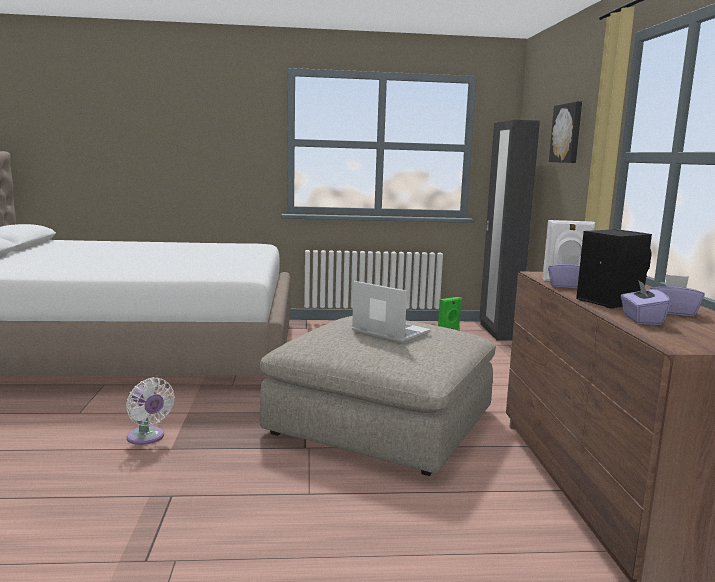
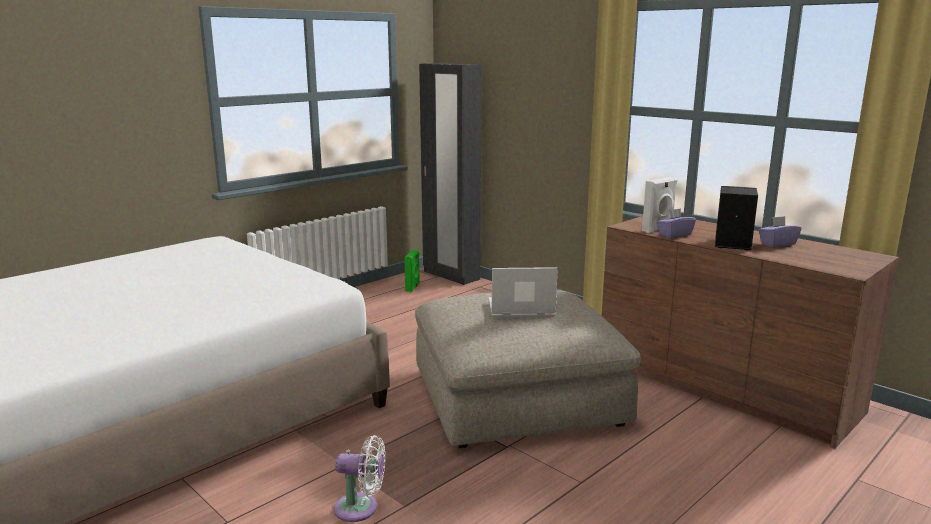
camera: 40 degrees left, 5 degrees up
(567, 133) = (529, 80): picture -> none
(641, 320) = (786, 256): purple tissue box -> none

